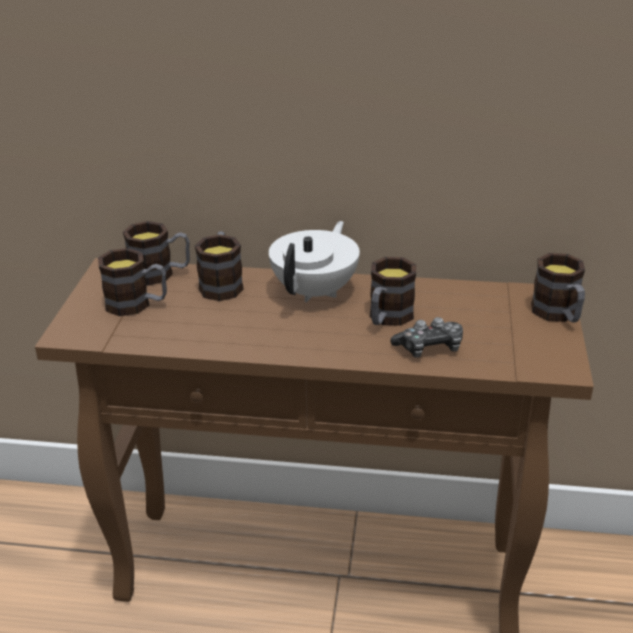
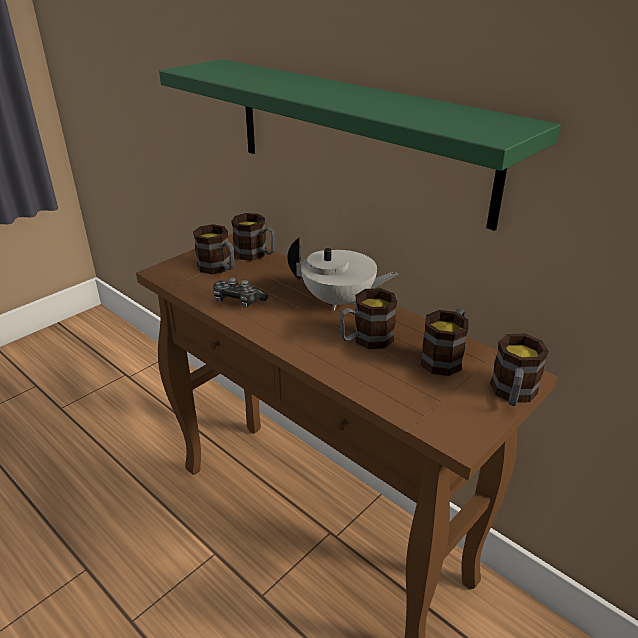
camera: 35 degrees right, 0 degrees up
(221, 284) = (284, 274): mug -> mug (445, 357)
(290, 96) = (356, 137): none -> green shelf
(316, 291) = (339, 301): white teapot -> white teapot turned 45 degrees clockwise
(429, 348) = (369, 374): game controller -> game controller (238, 301)

